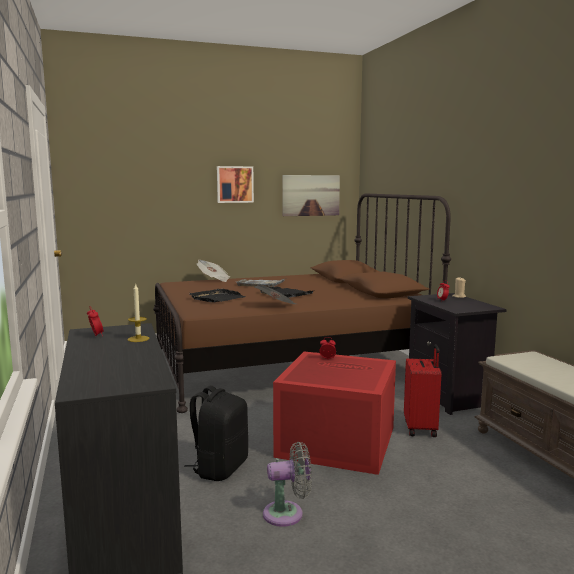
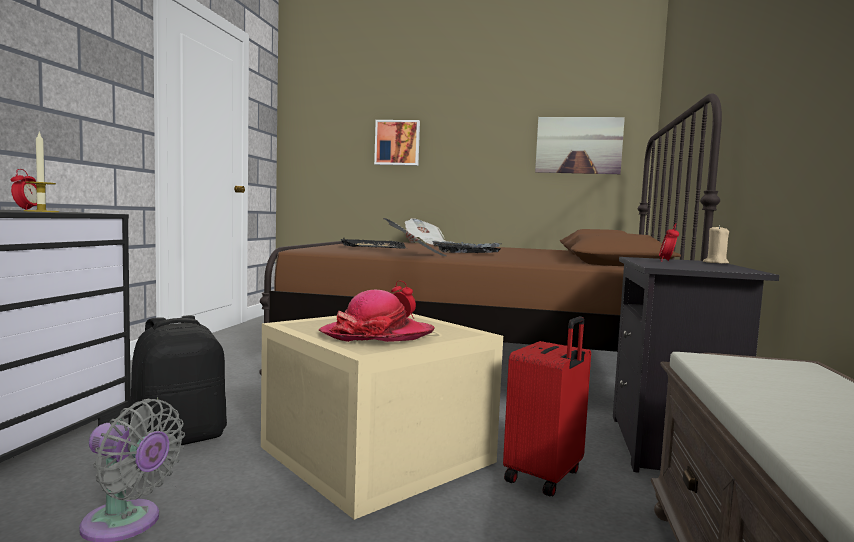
camera: 30 degrees right, 5 degrees down
(234, 184) = (473, 129): picture -> picture (397, 143)
(334, 442) = (373, 454): red storage box -> beige storage box
(347, 375) = (377, 334): none -> hat

